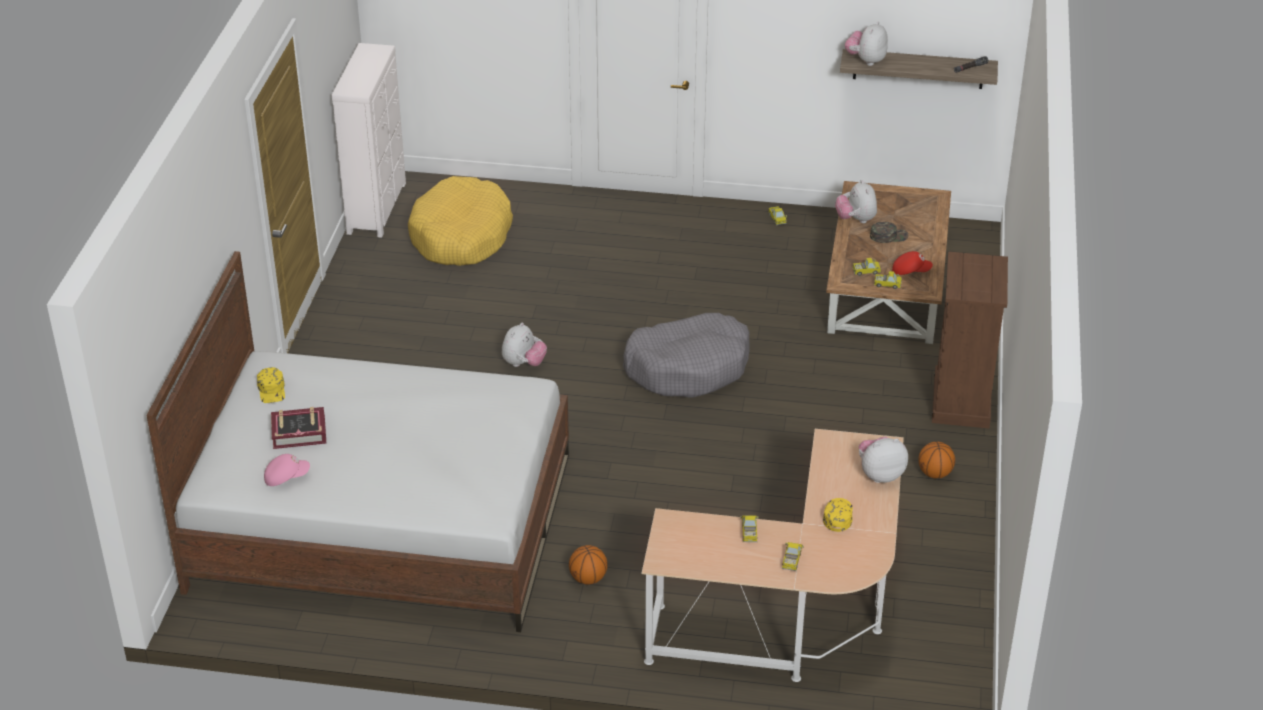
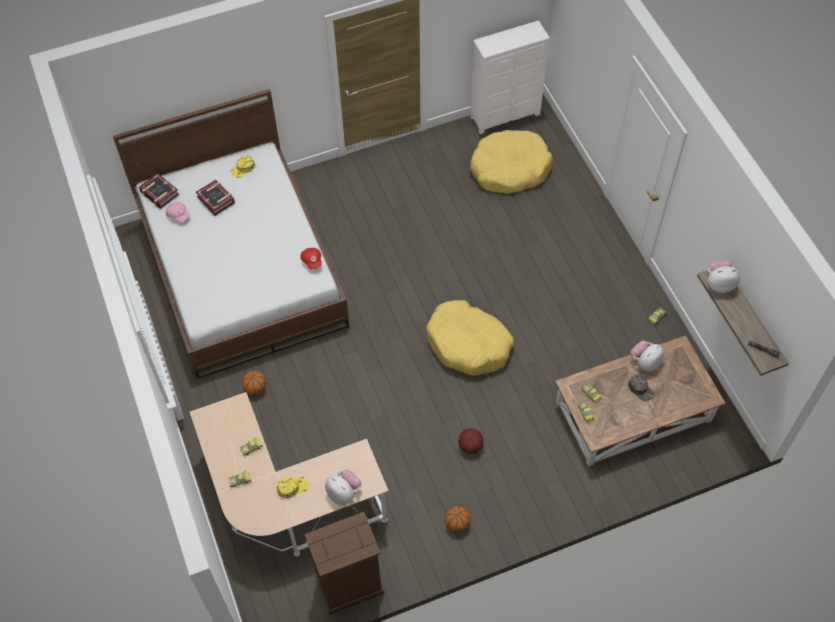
camera: 60 degrees right, 20 degrees up
(226, 483) = (159, 193): none -> book
(523, 363) = (414, 262): plush toy -> none
(688, 367) = (468, 344): grey dog bed -> yellow dog bed
(835, 422) = (470, 446): none -> basketball
(910, 271) = (610, 419): red cap -> red cap (312, 261)
(961, 401) = (539, 509): brown dresser -> brown dresser (349, 585)

